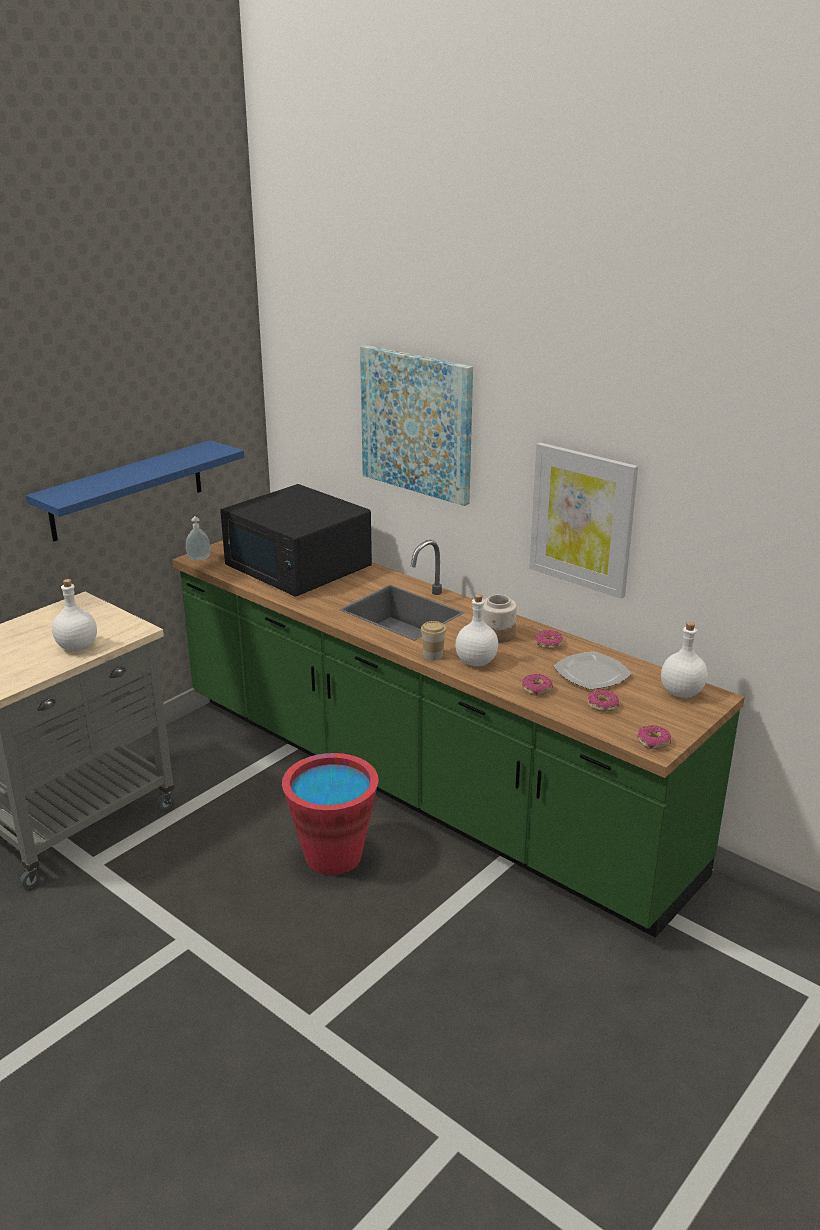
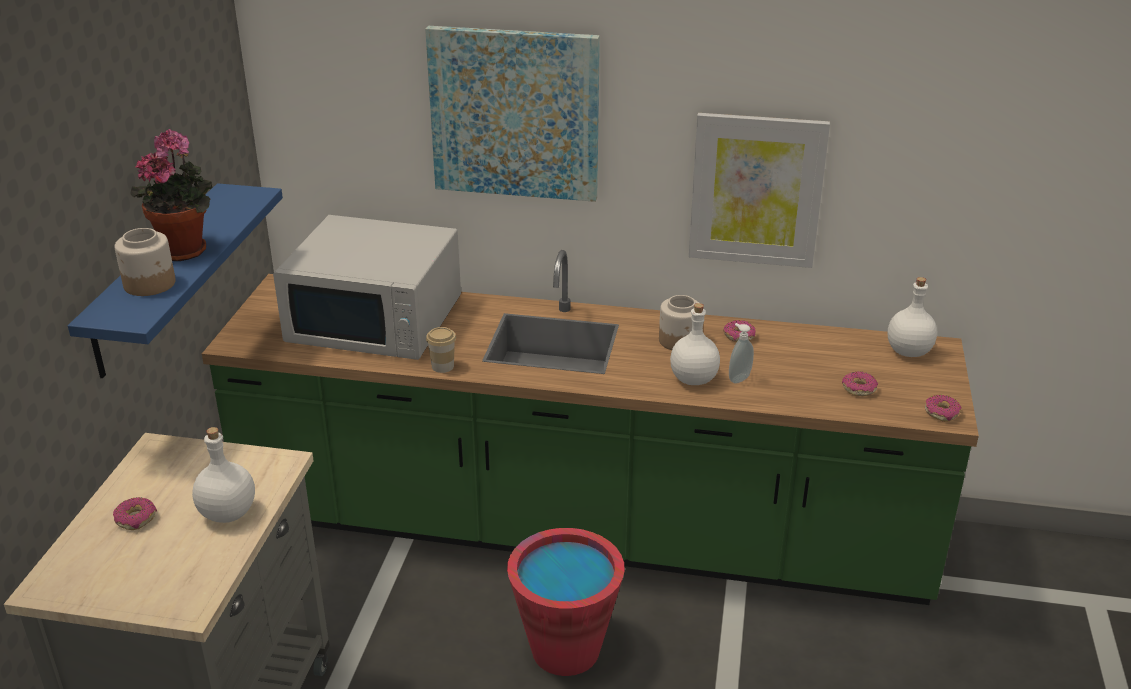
camera: 30 degrees left, 5 degrees up
(96, 484) = (150, 284): none -> jar
(141, 471) = (186, 249): none -> potted plant
(199, 558) = (237, 342): soap dispenser -> soap dispenser (738, 378)
(299, 567) = (376, 321): black microwave -> white microwave
(433, 655) = (643, 386): cup -> cup (442, 366)
(537, 689) = (783, 391): donut -> donut (136, 519)
(592, 674) = (813, 357): plate -> none

